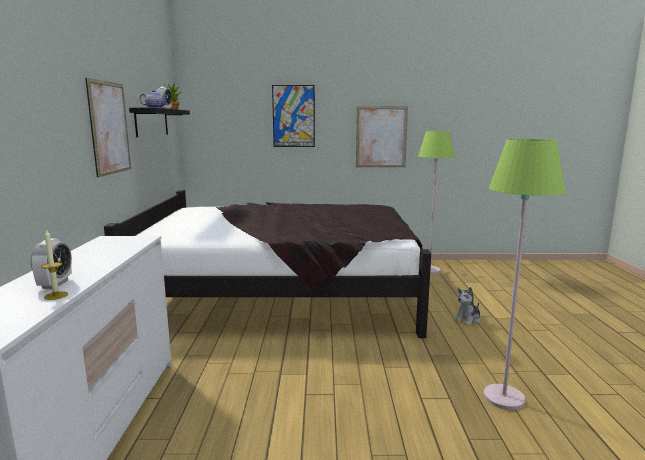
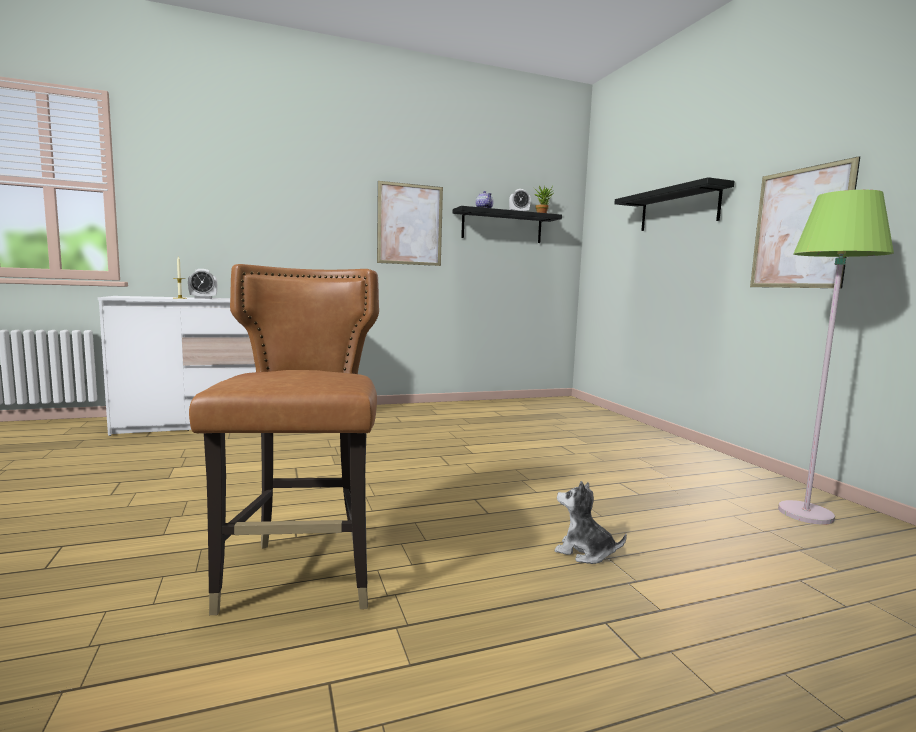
camera: 70 degrees right, 5 degrees down
(283, 295) = (526, 436): black bed -> none
(293, 116) = (678, 209): picture -> black shelf
(503, 397) = (302, 577): green floor lamp -> brown chair

